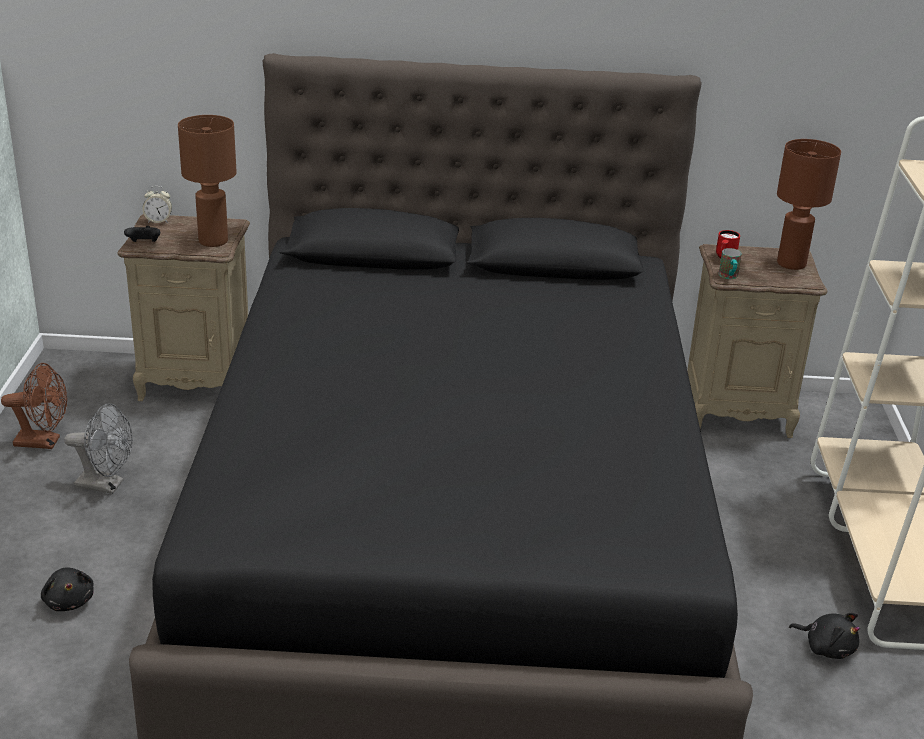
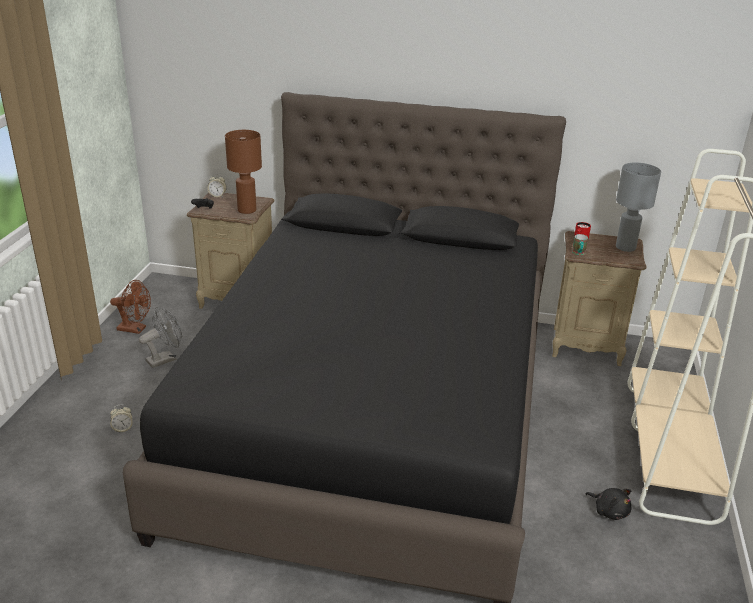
camera: 10 degrees right, 0 degrees up
(69, 601) = (122, 429): black plush toy -> alarm clock
(106, 485) = (165, 359): grey fan -> grey fan turned 60 degrees counterclockwise
(792, 264) = (626, 247): brown table lamp -> grey table lamp

